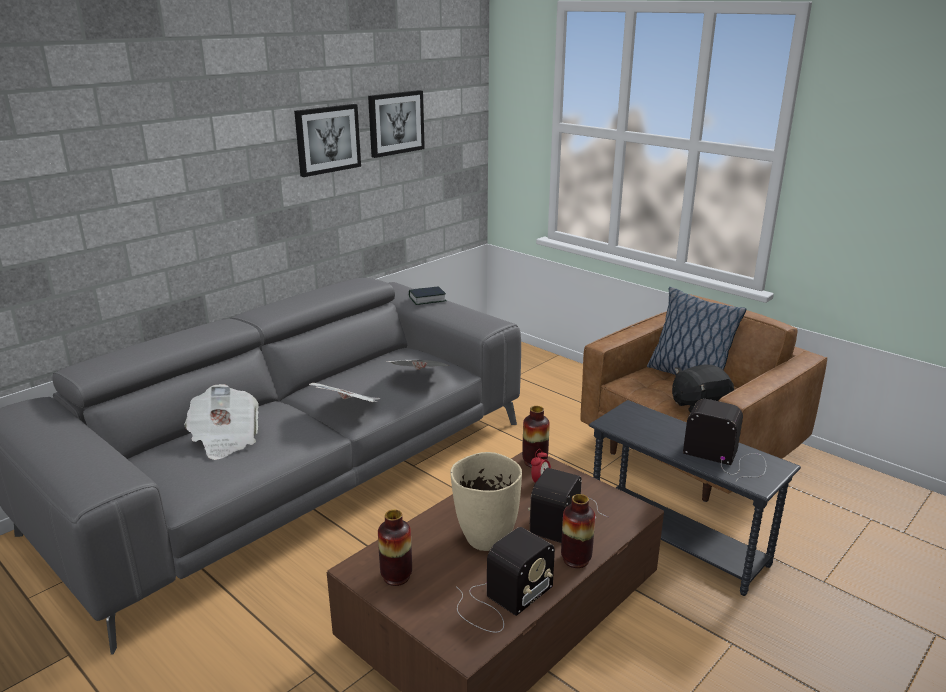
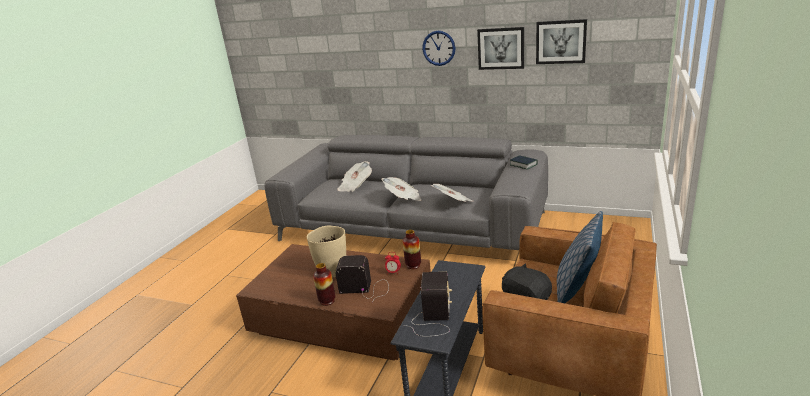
camera: 70 degrees right, 0 degrees up
(235, 148) = (438, 48): none -> wall clock
(396, 576) = (293, 259): vase -> none
(502, 600) = (287, 289): radio -> none

